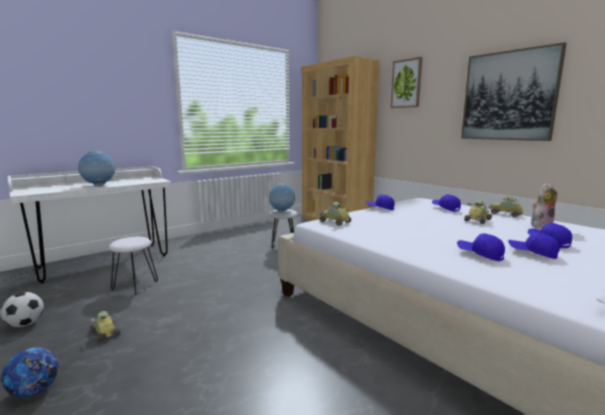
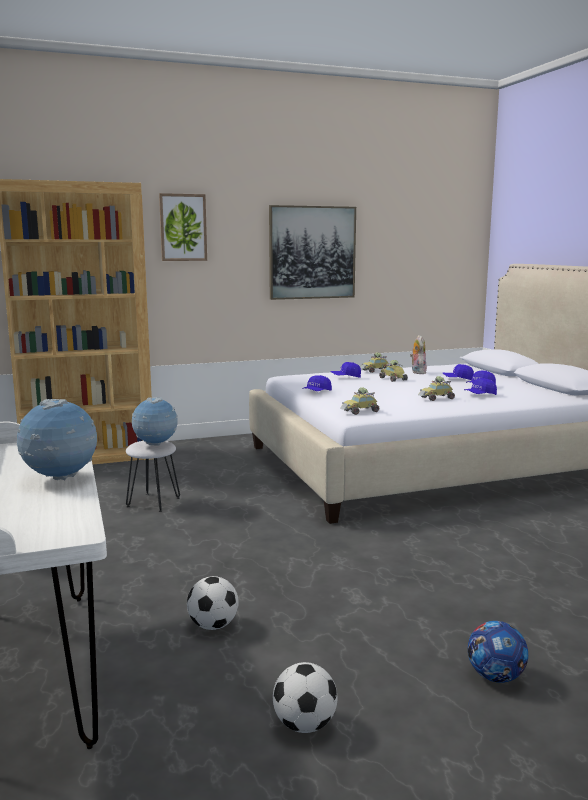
camera: 70 degrees left, 0 degrees up
(104, 332) = (371, 641): toy car -> toy car (436, 398)
(135, 286) = (213, 625): white stool -> football

